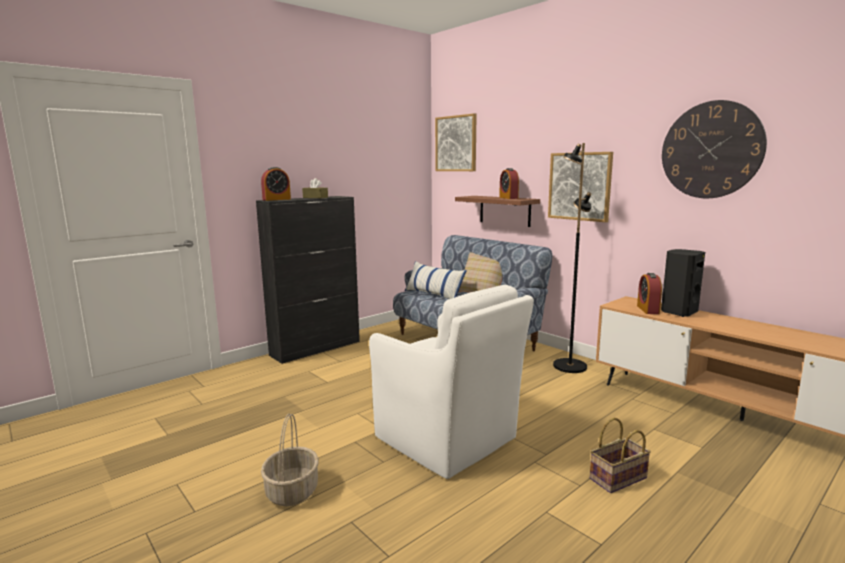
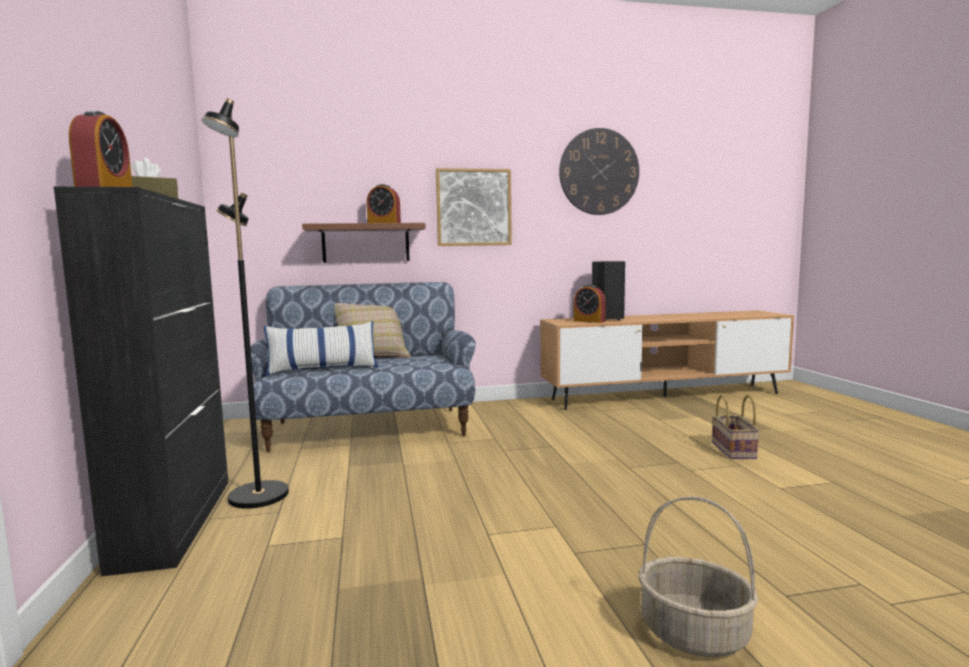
camera: 60 degrees left, 5 degrees down
(448, 440) = (617, 495): white armchair -> none
(456, 143) = (262, 148): picture -> none
(569, 366) = (508, 410): black floor lamp -> black floor lamp (257, 496)

